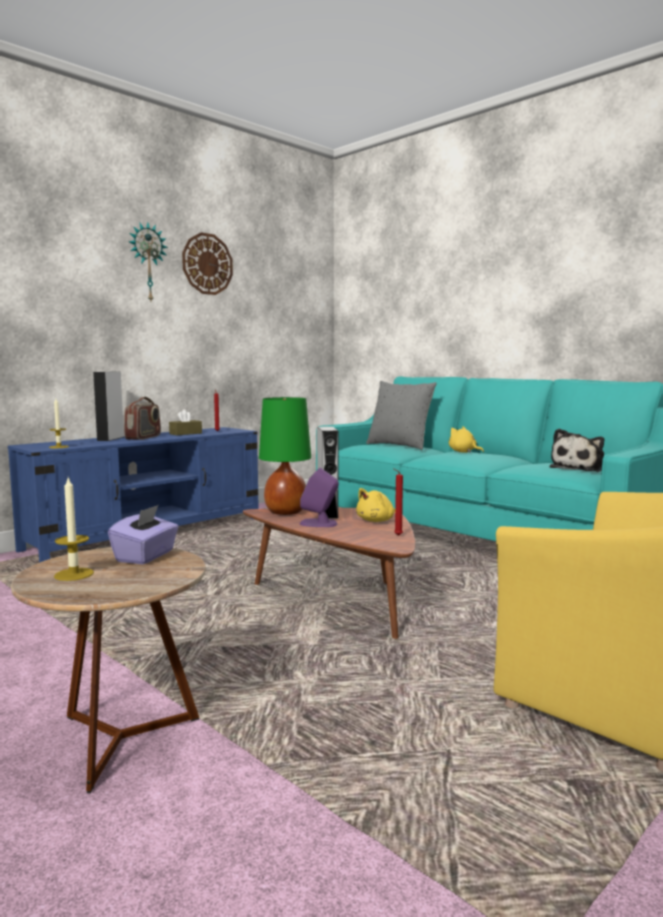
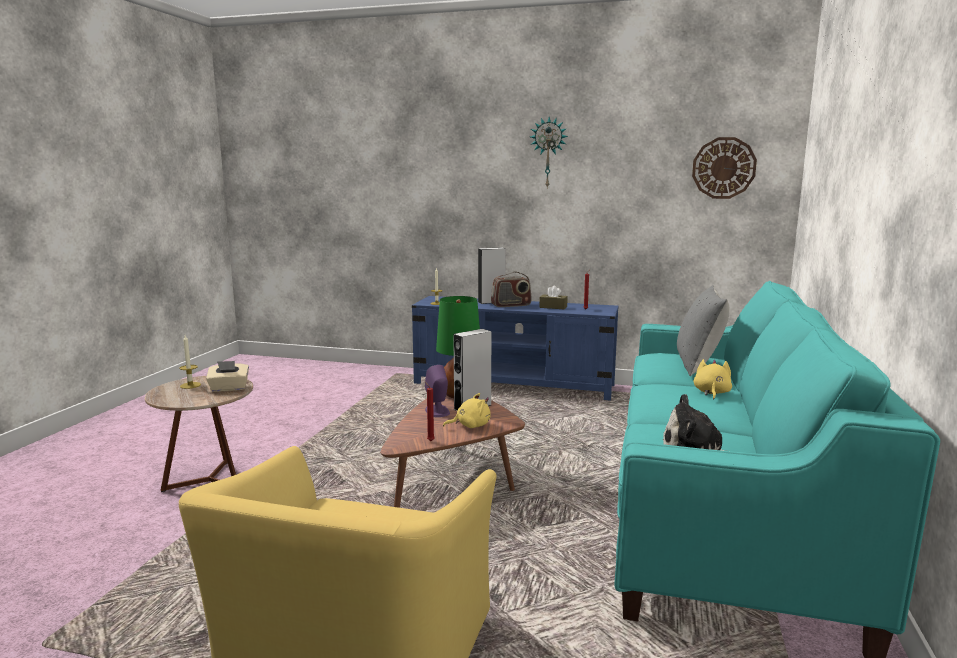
camera: 60 degrees right, 5 degrees up
(146, 556) = (229, 388): purple tissue box -> beige tissue box
(207, 264) = (613, 146): wall clock -> wall clock (723, 168)
(376, 521) = (470, 426): yellow plush toy -> yellow plush toy turned 150 degrees clockwise

